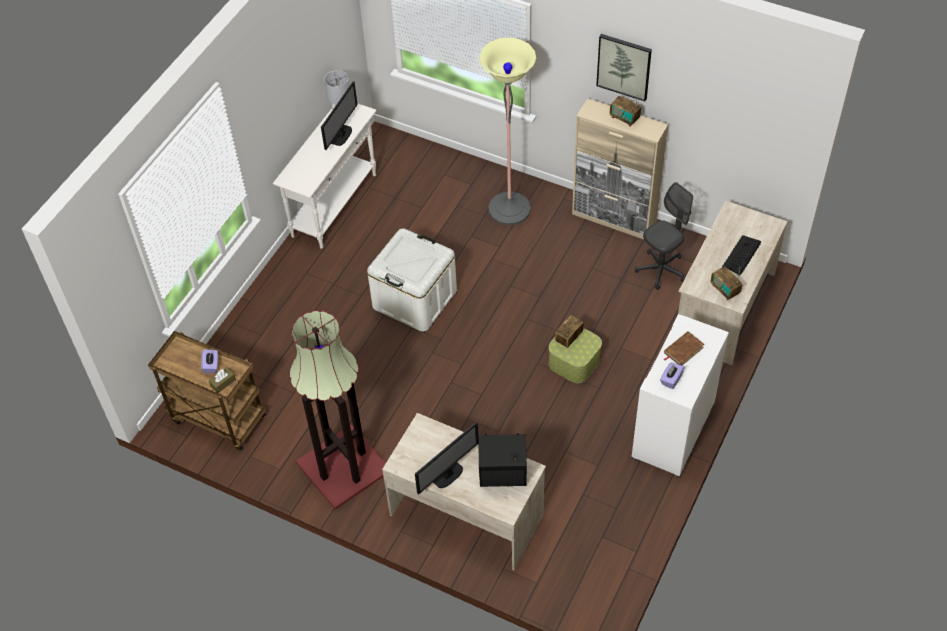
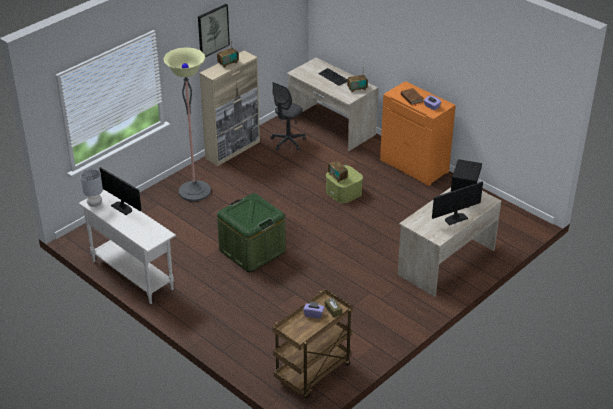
camera: 75 degrees left, 15 degrees down
(342, 466) = (385, 313): floor lamp -> none
(414, 299) = (252, 251): white storage box -> green storage box
(448, 475) = (455, 219): monitor -> monitor turned 90 degrees counterclockwise
(661, 270) = (288, 142): grey office chair -> grey office chair turned 120 degrees counterclockwise
(674, 431) = (415, 166): white cabinet -> orange cabinet

